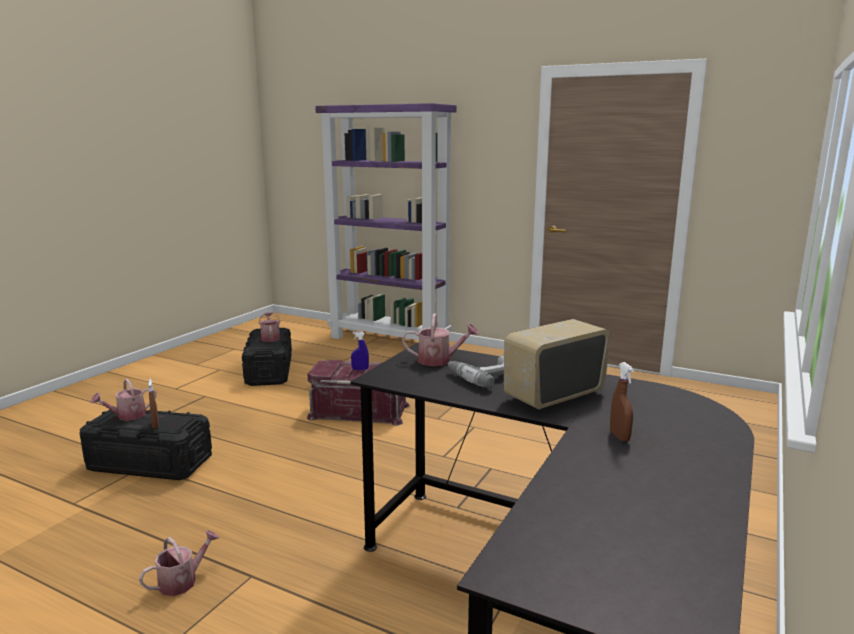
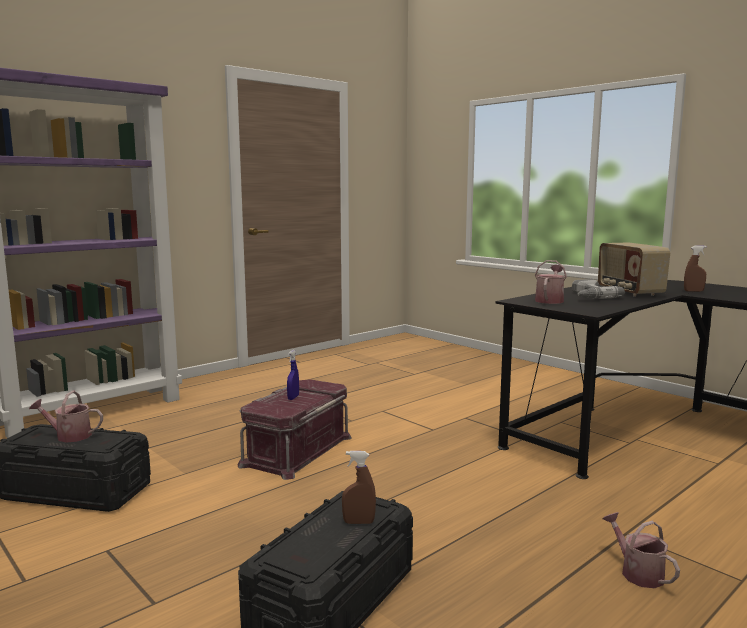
camera: 70 degrees left, 5 degrees down
(127, 416) = (301, 547): watering can -> none

